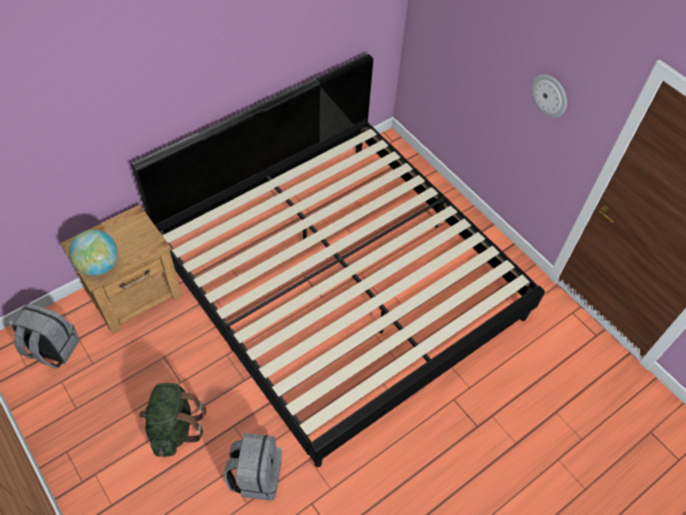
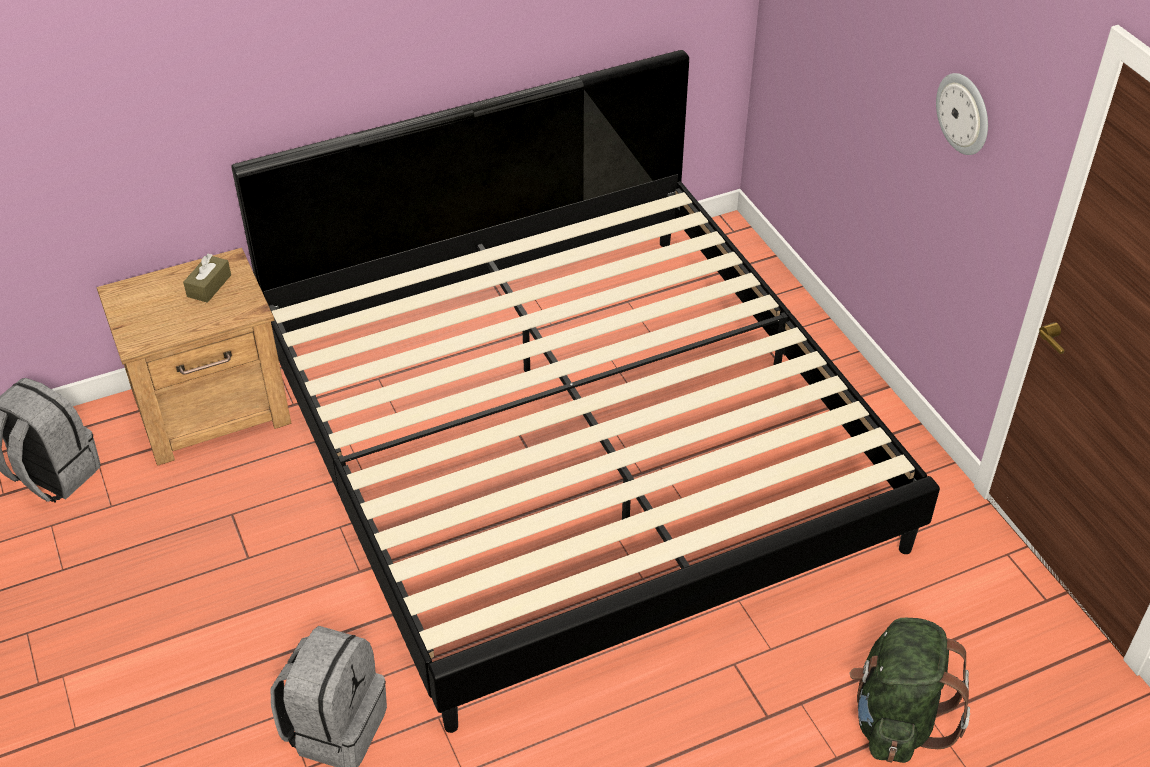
camera: 15 degrees right, 10 degrees down
(99, 265) = (148, 326): globe -> none
(127, 233) = (209, 286): none -> brown tissue box
(174, 428) = (217, 627): green backpack -> green backpack (896, 719)

